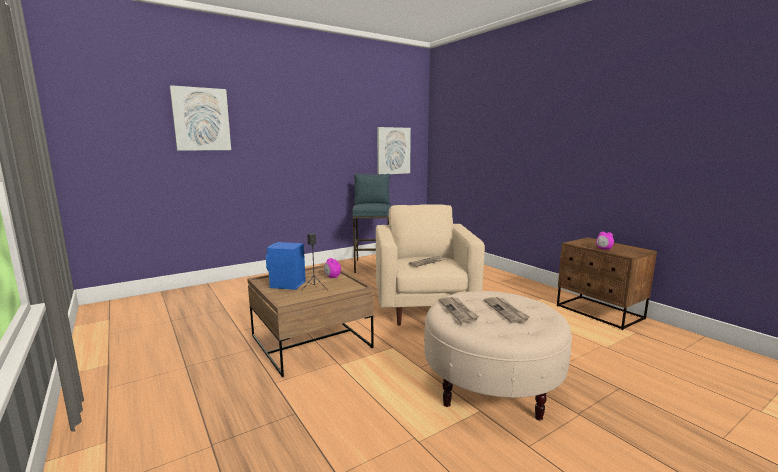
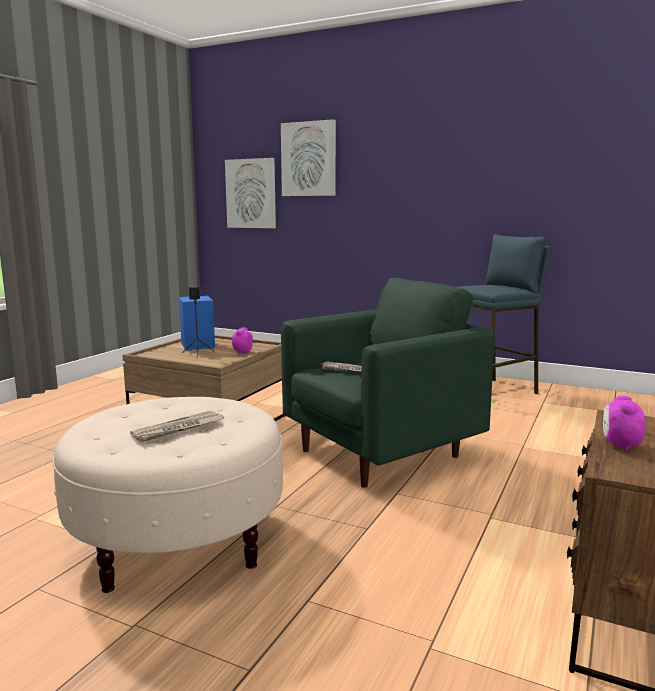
camera: 60 degrees right, 0 degrees up
(393, 150) = (604, 197): picture -> picture (251, 193)
(424, 308) = (381, 453): beige armchair -> green armchair
(458, 311) = (159, 407): newspaper -> none

